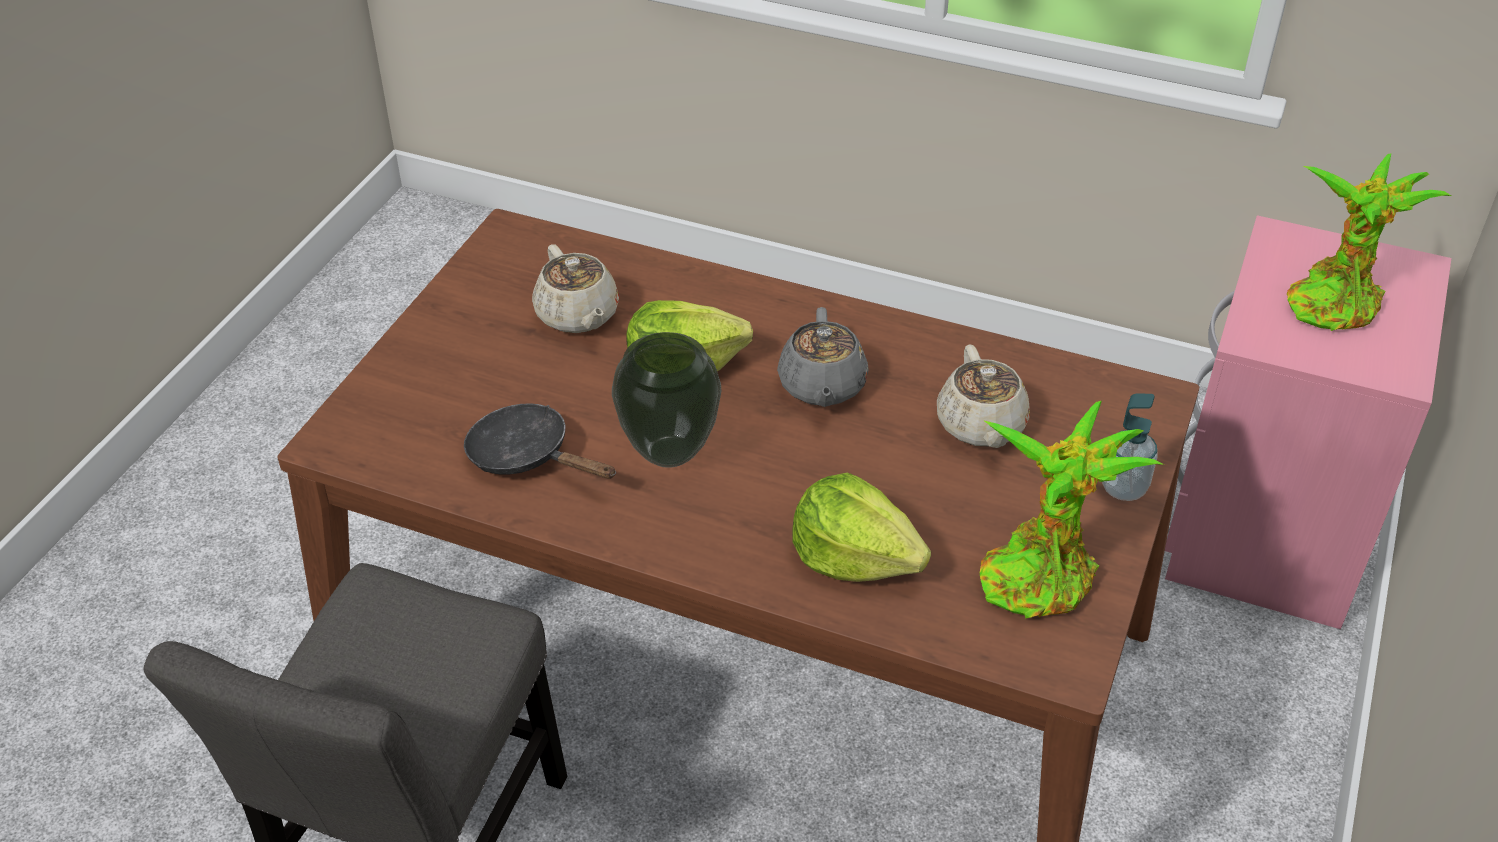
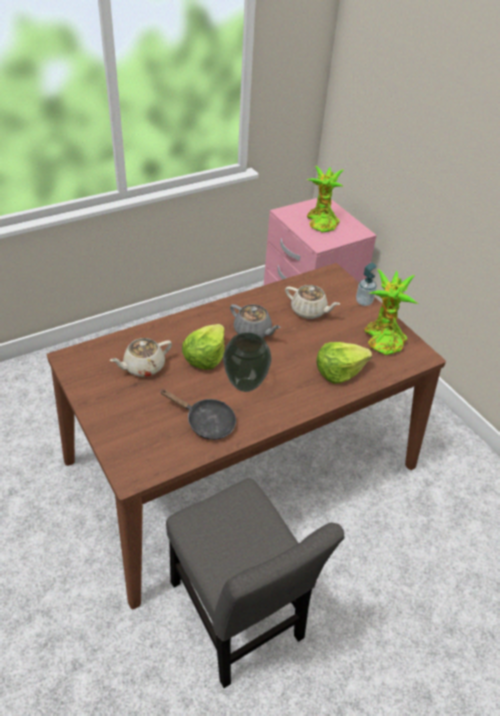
camera: 55 degrees left, 0 degrees up
(527, 456) = (206, 422): black frying pan -> black frying pan turned 135 degrees counterclockwise
(578, 316) = (143, 367): beige teapot -> beige teapot turned 135 degrees clockwise

